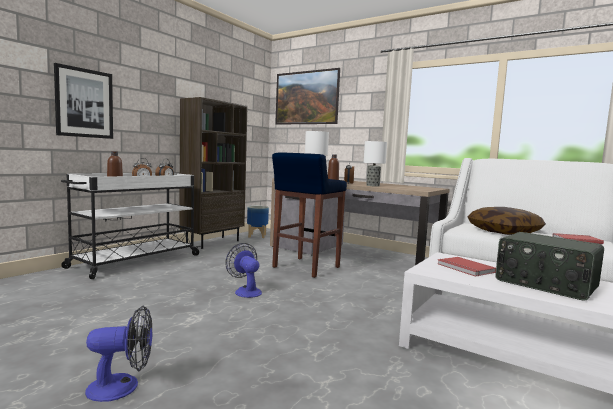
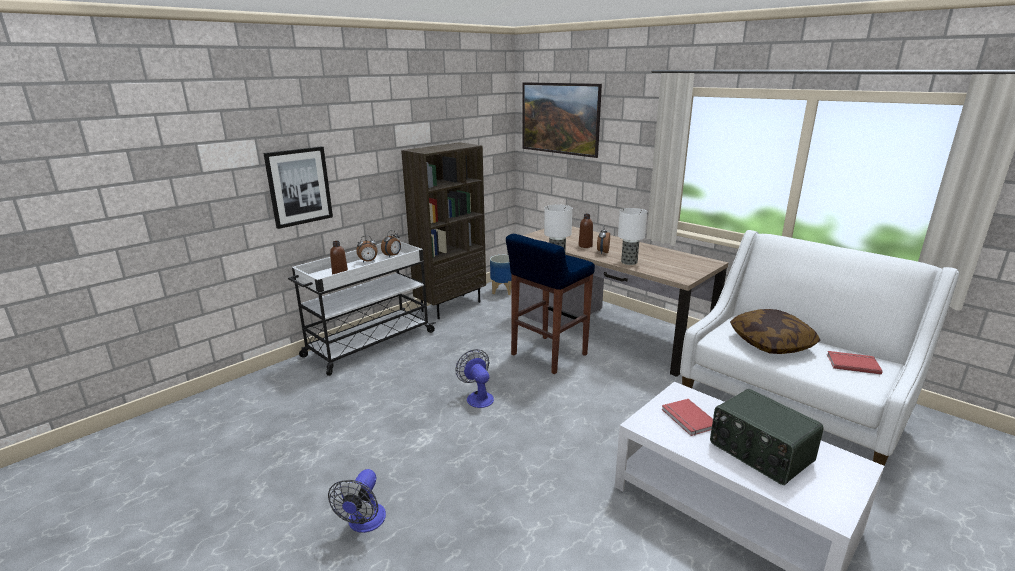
camera: 10 degrees right, 15 degrees up
(122, 386) = (364, 523): fan -> fan turned 105 degrees clockwise

